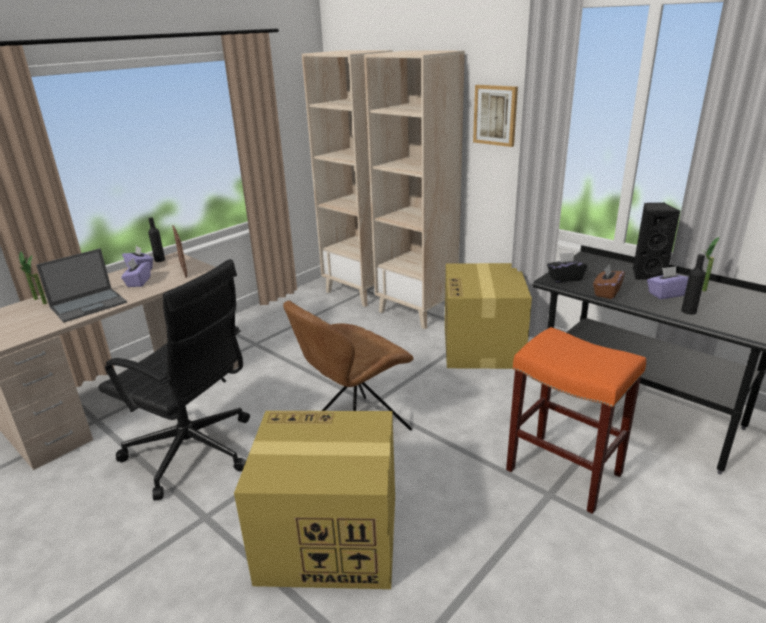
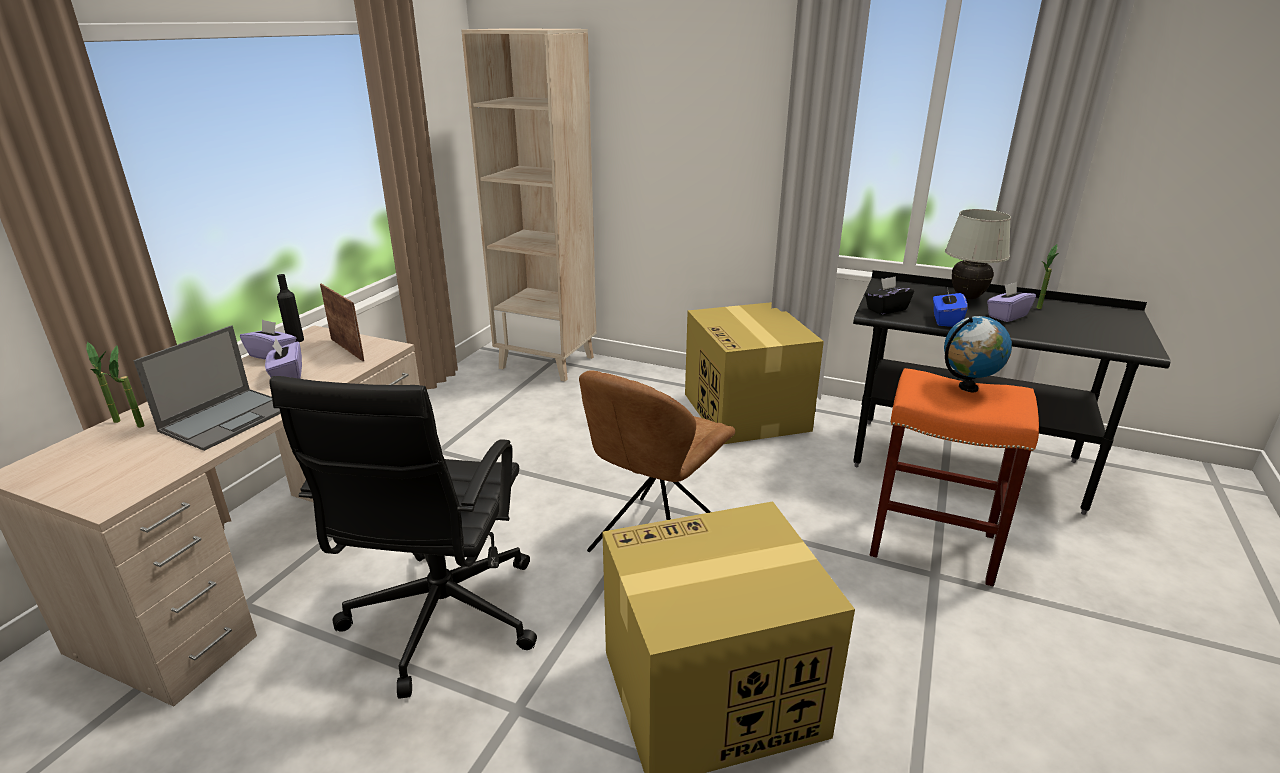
camera: 20 degrees left, 0 degrees up
(194, 453) = (441, 620): black office chair -> black office chair turned 90 degrees clockwise
(417, 311) = (638, 379): beige bookcase -> none
(495, 115) = (743, 114): picture -> none
(585, 349) = (968, 388): none -> globe
(606, 292) = (945, 320): brown tissue box -> blue tissue box
(647, 274) = (967, 297): black speaker -> white table lamp
(688, 311) = (1046, 331): black bottle -> none

